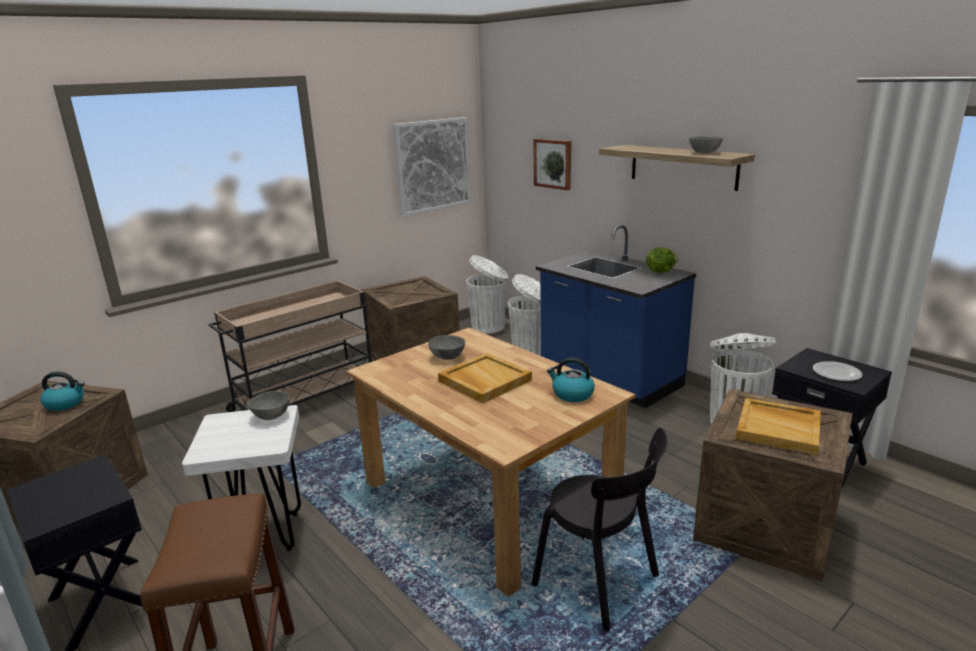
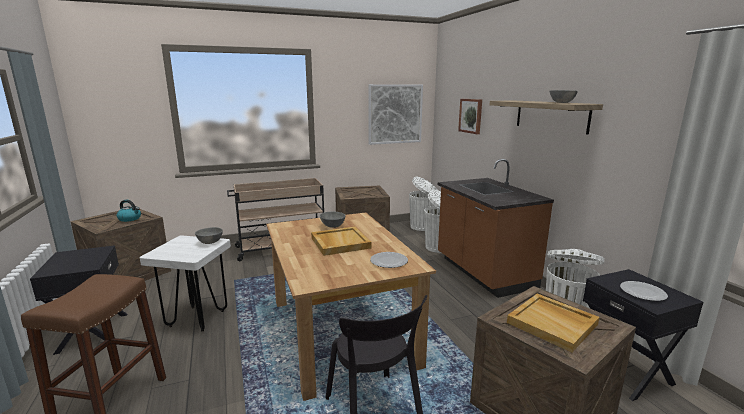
camera: 20 degrees right, 5 degrees down
(572, 394) = (389, 261): kettle -> plate
(609, 378) = (483, 273): blue counter -> brown counter
(660, 271) = (525, 195): lettuce -> none

